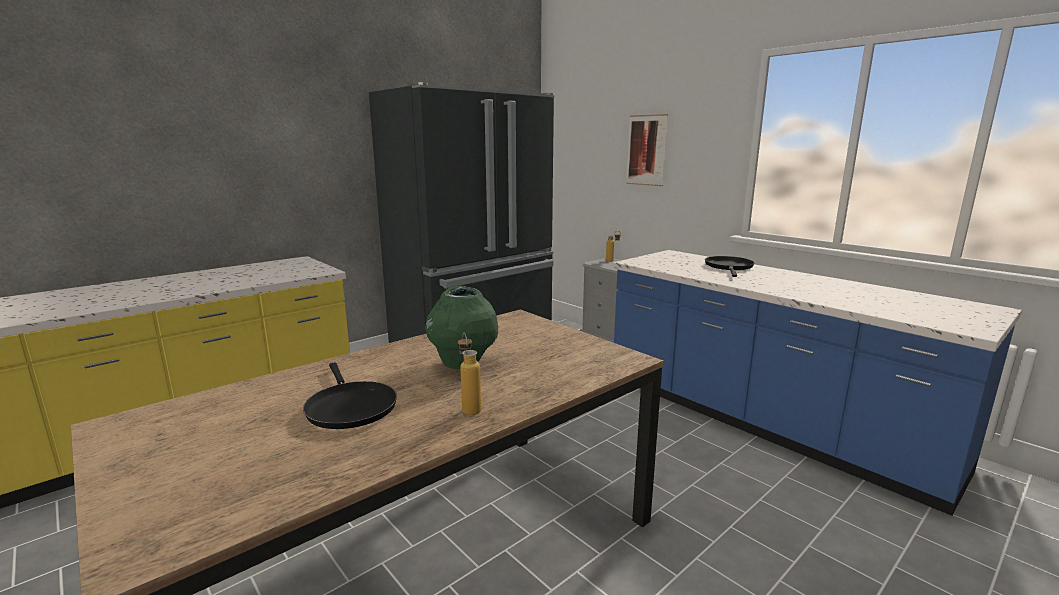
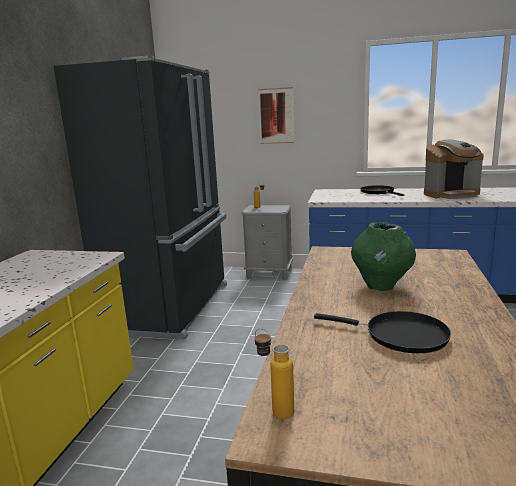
camera: 35 degrees left, 0 degrees up
(469, 407) = (460, 306): bottle -> bottle (275, 410)
(818, 289) = (451, 194): none -> coffee machine

